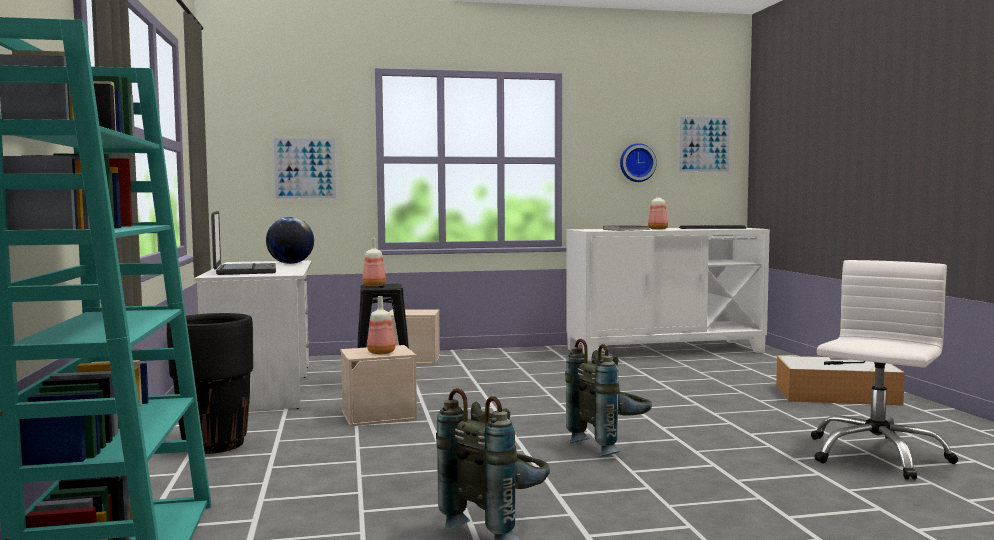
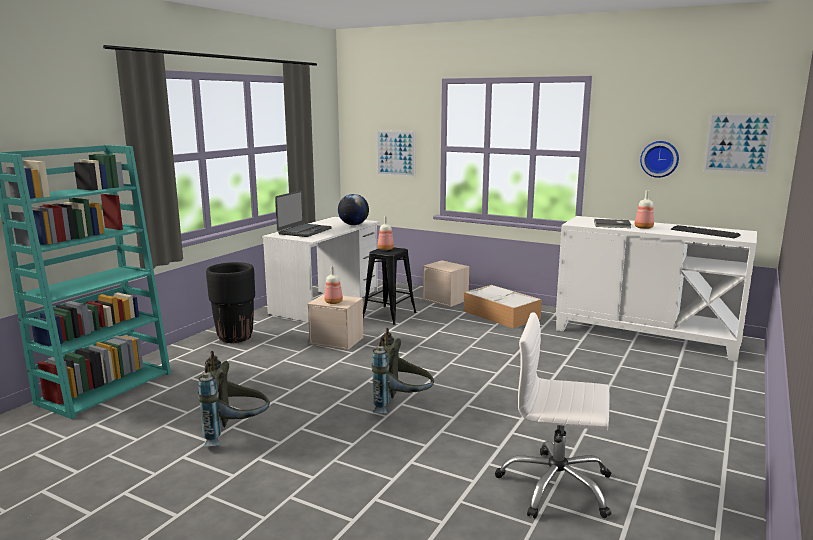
camera: 40 degrees right, 10 degrees up
(838, 395) = (683, 425): storage box -> storage box (502, 315)
(875, 455) = (556, 486): white office chair -> white office chair turned 150 degrees counterclockwise

